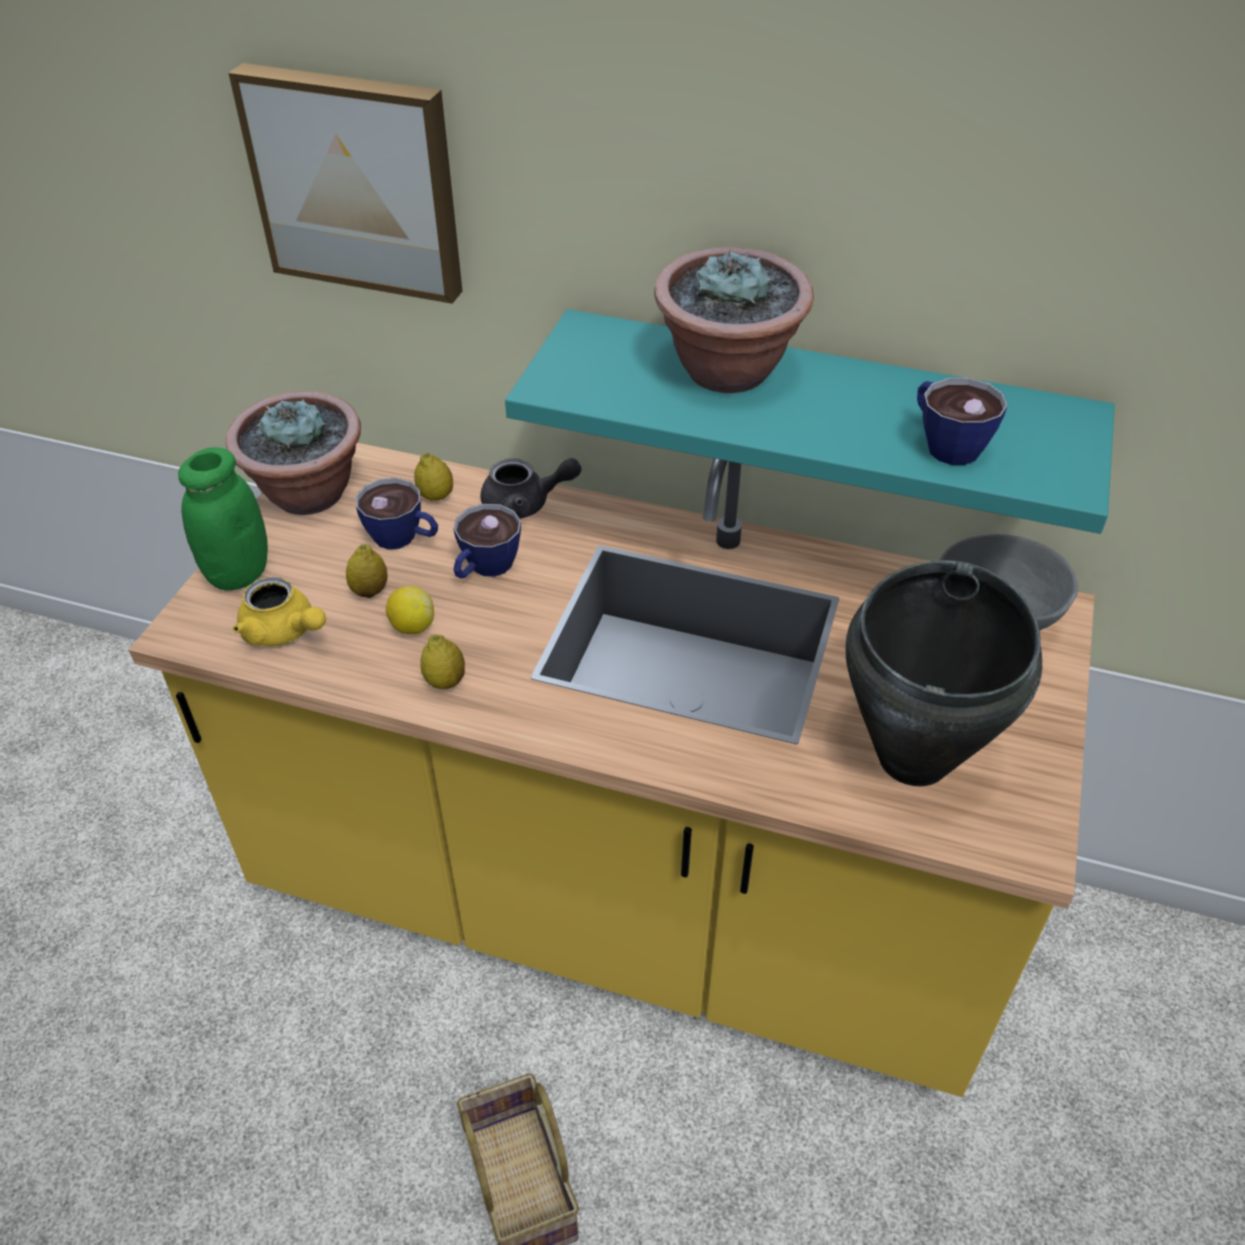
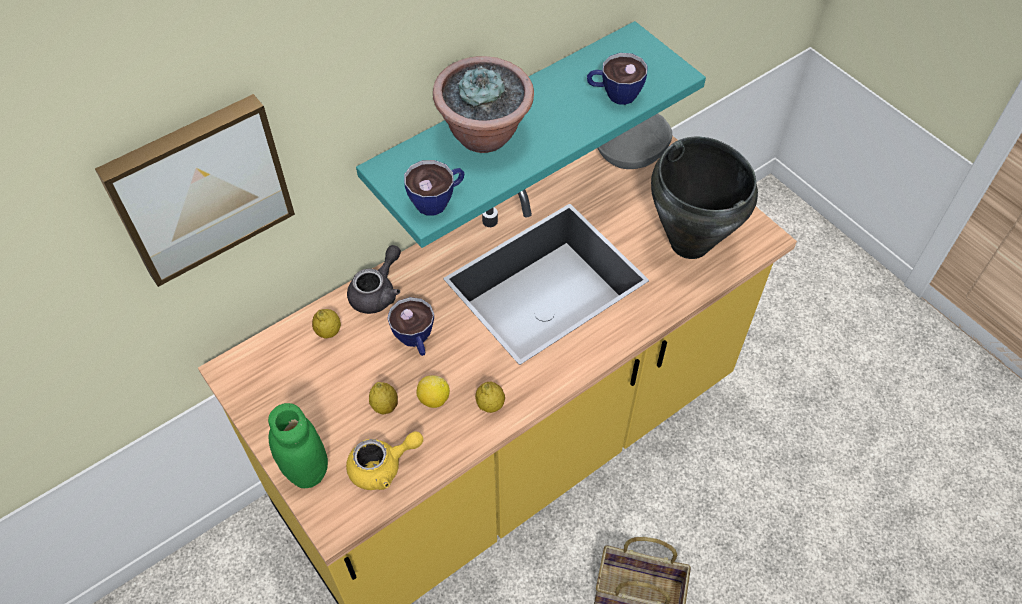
camera: 55 degrees left, 10 degrees up
(308, 495) = (263, 398): potted plant -> none
(404, 538) = (353, 367): cup -> cup (438, 200)

